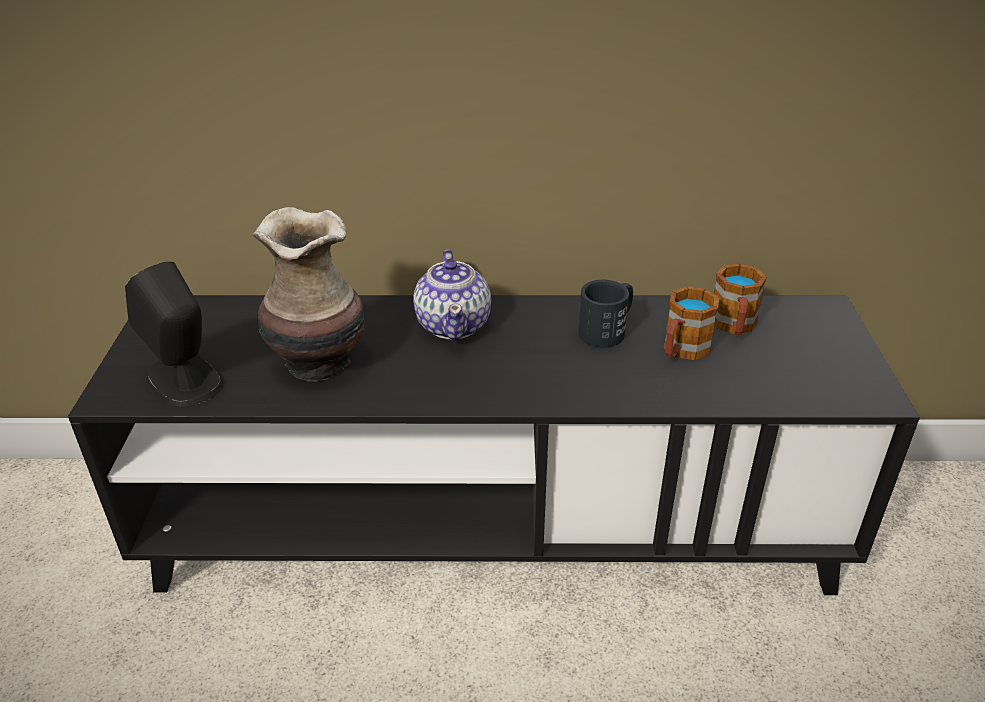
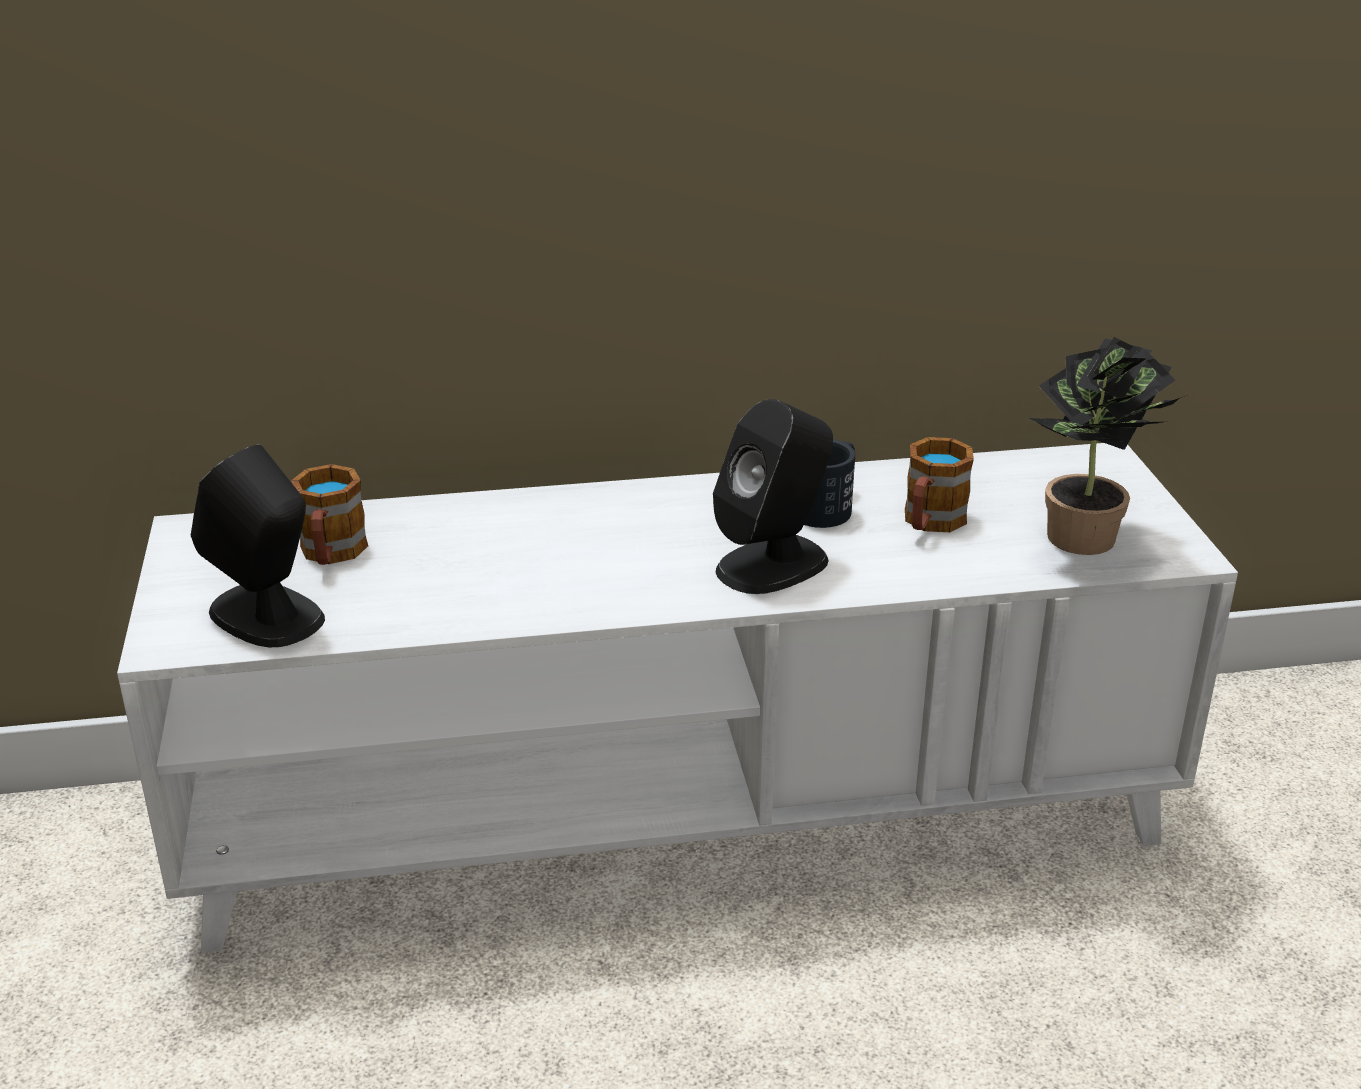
camera: 10 degrees left, 5 degrees down
(318, 362) = (447, 577): vase -> none
(454, 324) = (618, 517): teapot -> none
(493, 530) = (680, 818): black tv stand -> white tv stand
(555, 374) = (773, 564): none -> black speaker
(733, 326) = (989, 489): mug -> mug (331, 554)
(801, 379) = (1087, 543): none -> potted plant

